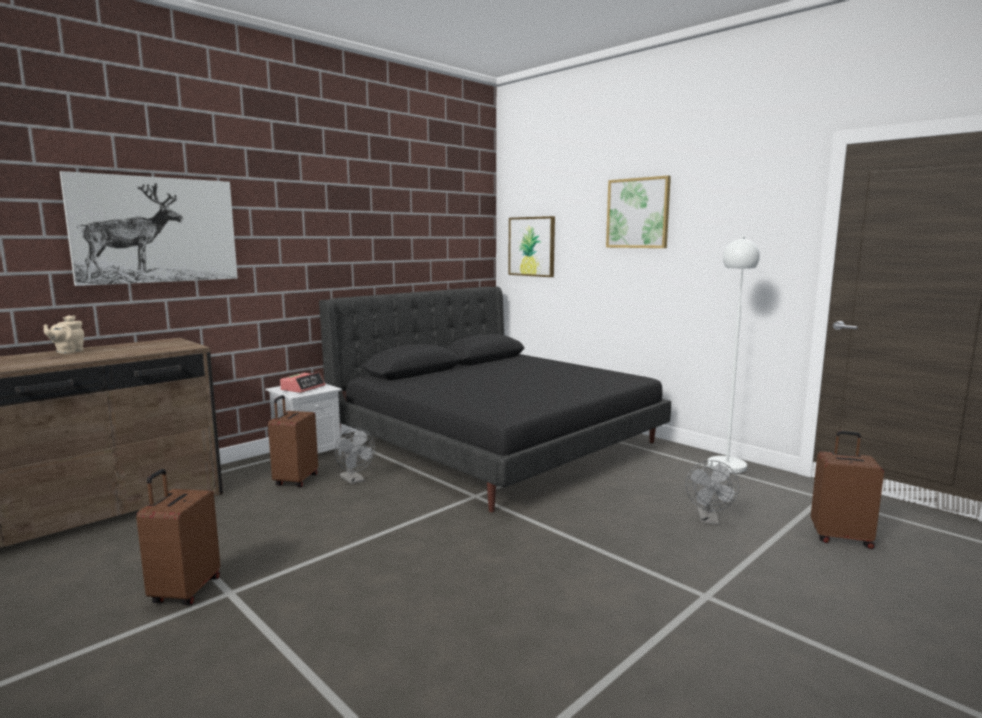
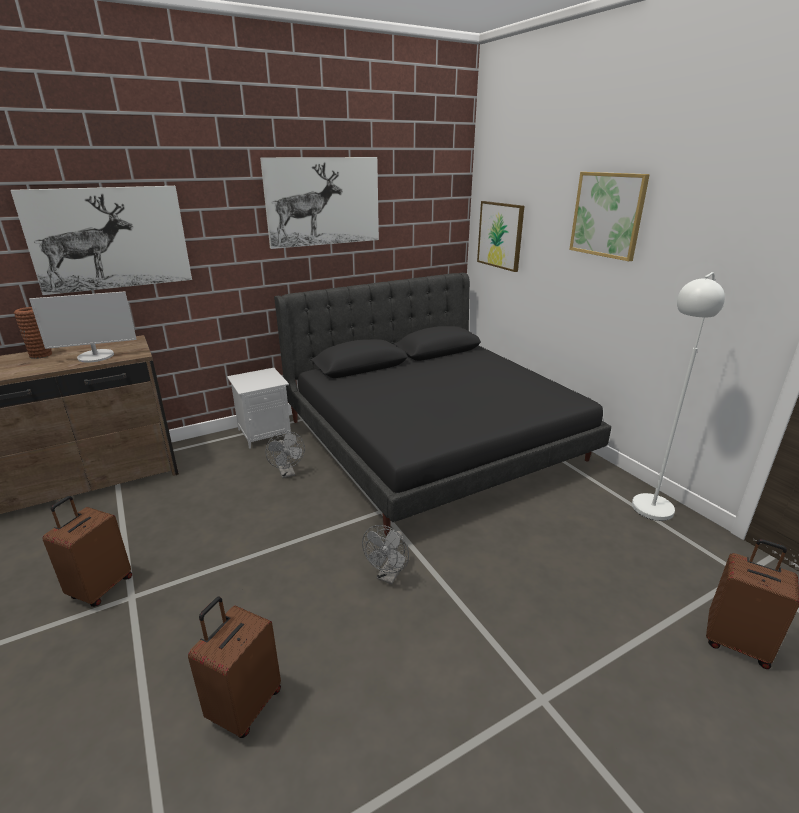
camera: 15 degrees right, 15 degrees up
(68, 352) = (41, 355): beige teapot -> brown vase
(141, 350) = (96, 356): none -> monitor
(295, 480) = (240, 466): brown suitcase -> brown suitcase (244, 706)
(303, 388) = (257, 379): alarm clock -> none
(367, 209) = (323, 201): none -> picture
(709, 520) = (596, 586): grey fan -> grey fan (388, 576)

